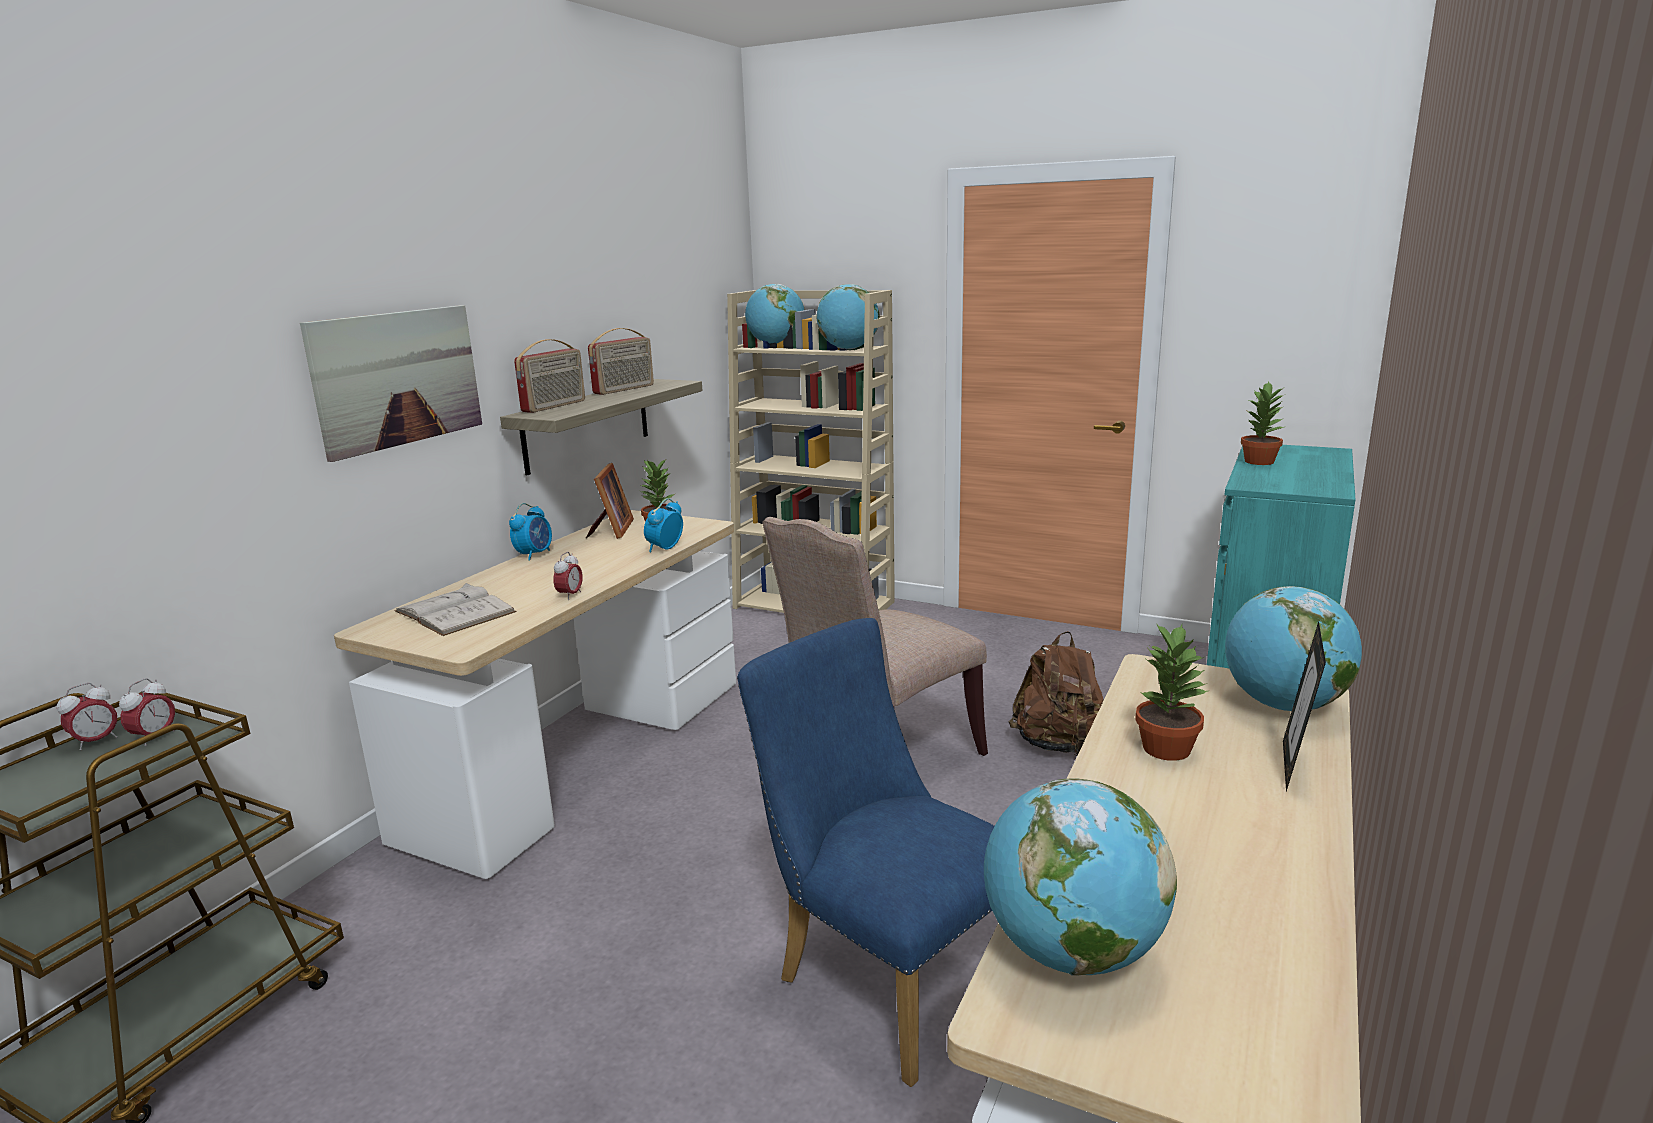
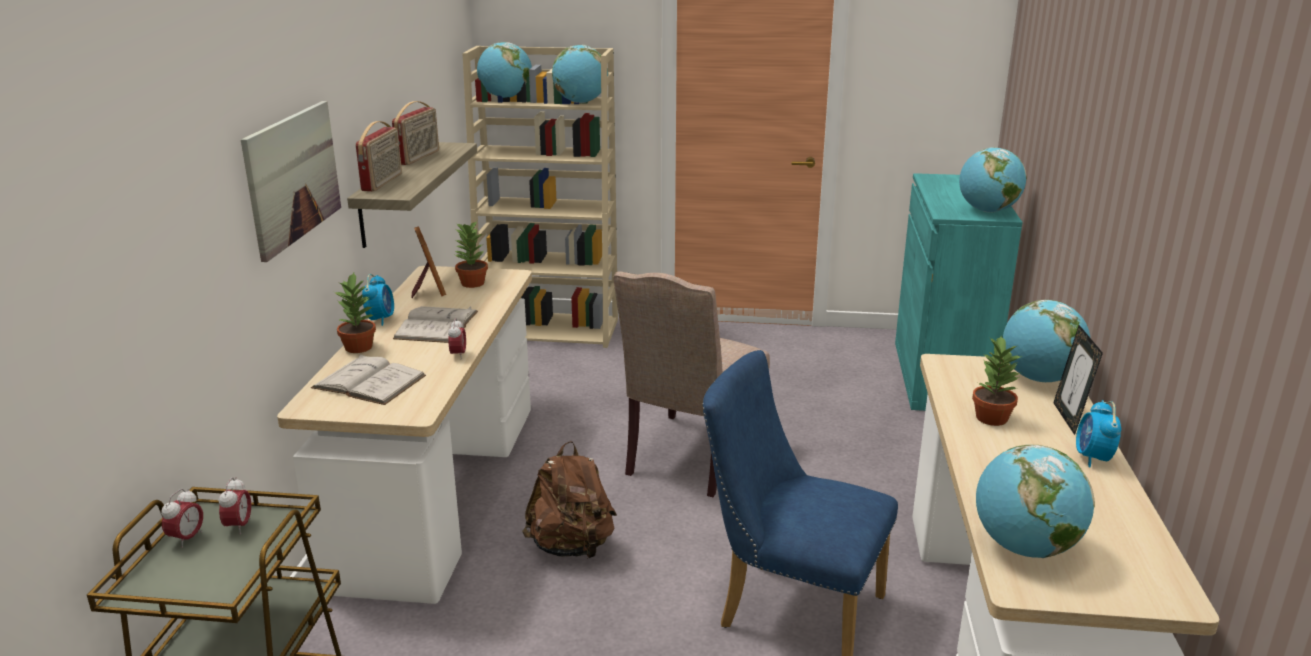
camera: 20 degrees left, 5 degrees up
(581, 564) = (436, 325): none -> white book
(664, 548) = (496, 302): alarm clock -> alarm clock (1093, 458)
(1059, 745) = (816, 424): brown backpack -> brown backpack (572, 547)
(1260, 462) = (938, 192): potted plant -> potted plant (359, 347)
(1312, 484) = (987, 211): none -> globe

